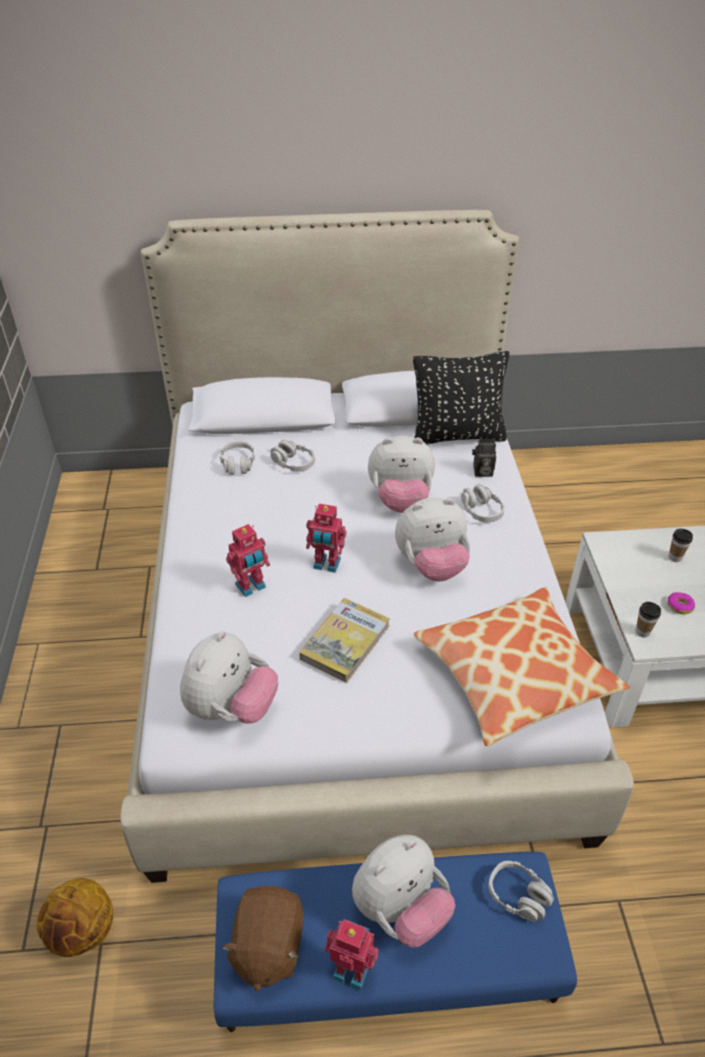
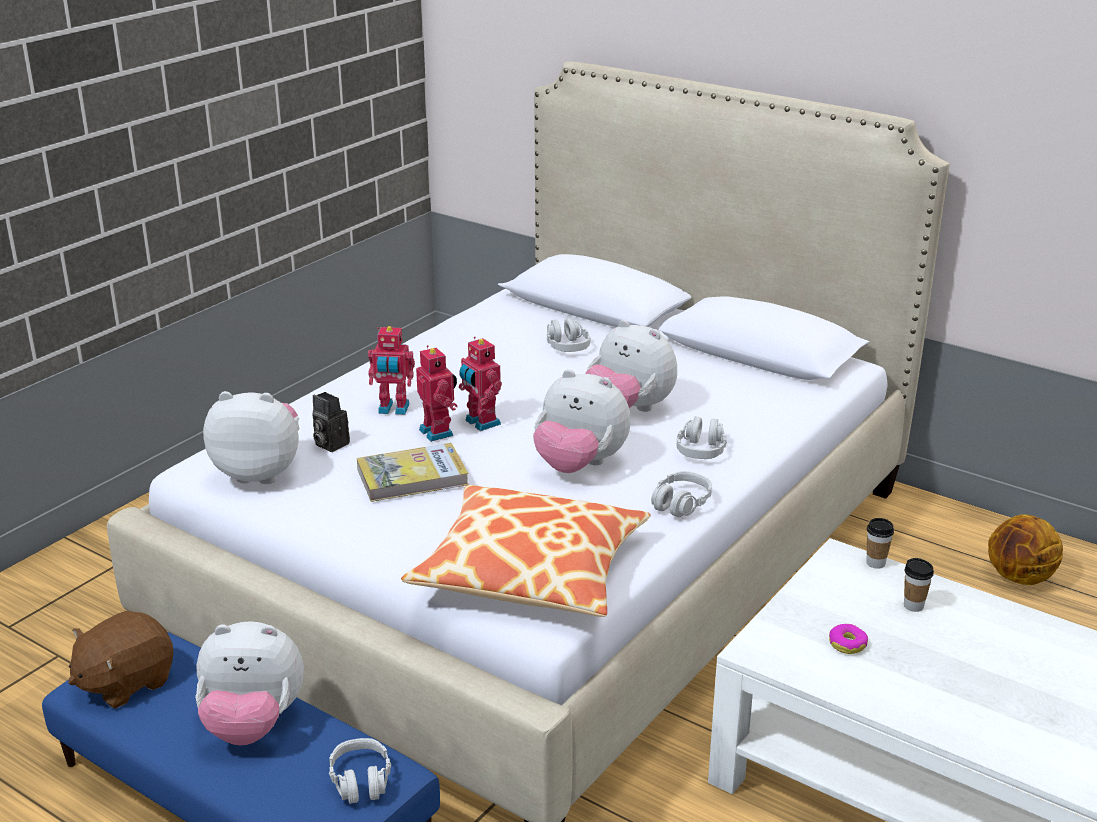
camera: 40 degrees right, 15 degrees down
(83, 932) = (57, 641): basketball -> basketball (1019, 578)
(231, 708) = (259, 473): plush toy -> plush toy turned 150 degrees counterclockwise
(238, 464) = (515, 328): grey headphones -> grey headphones (680, 503)
(352, 968) = (163, 734): toy robot -> toy robot (438, 432)
(457, 436) = (774, 387): black pillow -> none
(481, 472) = (753, 423): camera -> camera (329, 444)
(642, 632) = (763, 640): cup -> cup (875, 563)

